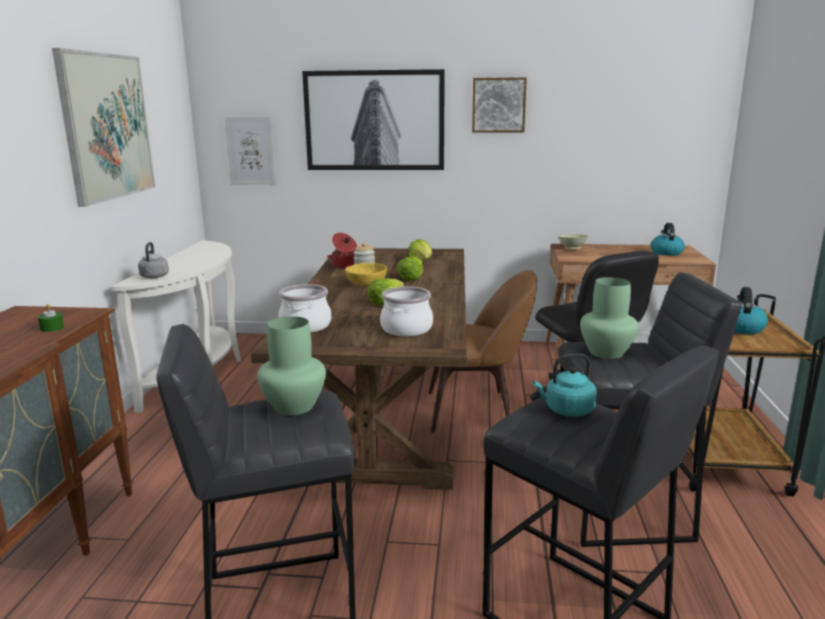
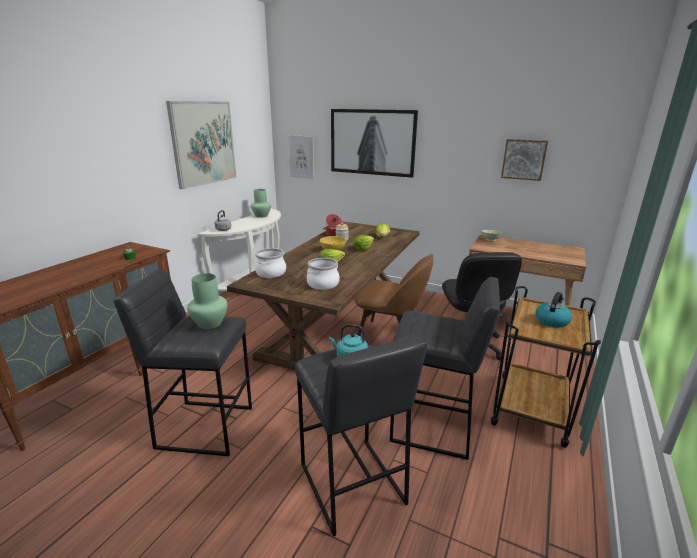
camera: 20 degrees right, 5 degrees up
(498, 105) = (452, 136): picture -> picture (524, 159)
(607, 352) = (422, 323): green vase -> green vase (262, 216)
(666, 252) = (557, 252): kettle -> none

